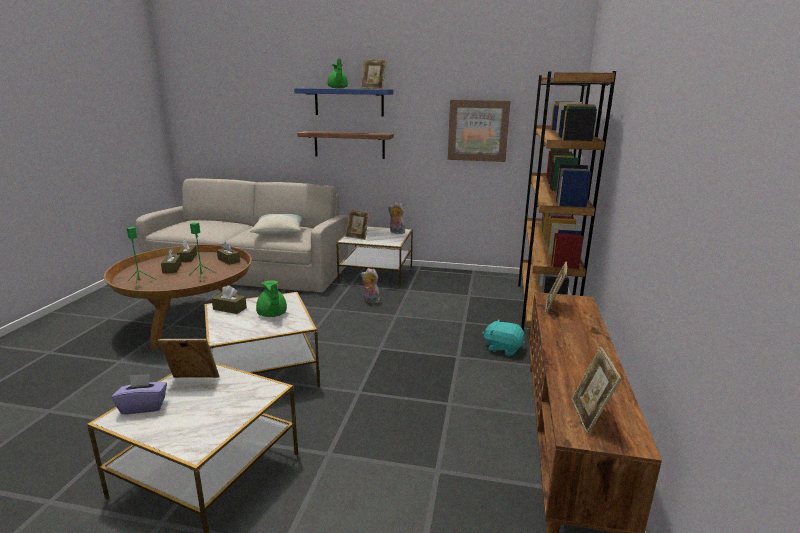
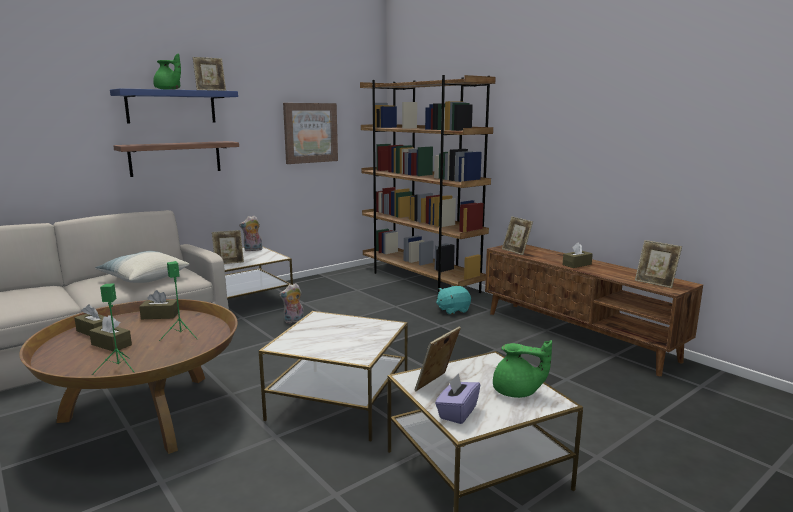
camera: 50 degrees left, 5 degrees down
(229, 308) = (297, 342): brown tissue box -> brown tissue box (577, 264)
(272, 314) = (347, 329): green teapot -> green teapot (517, 392)

